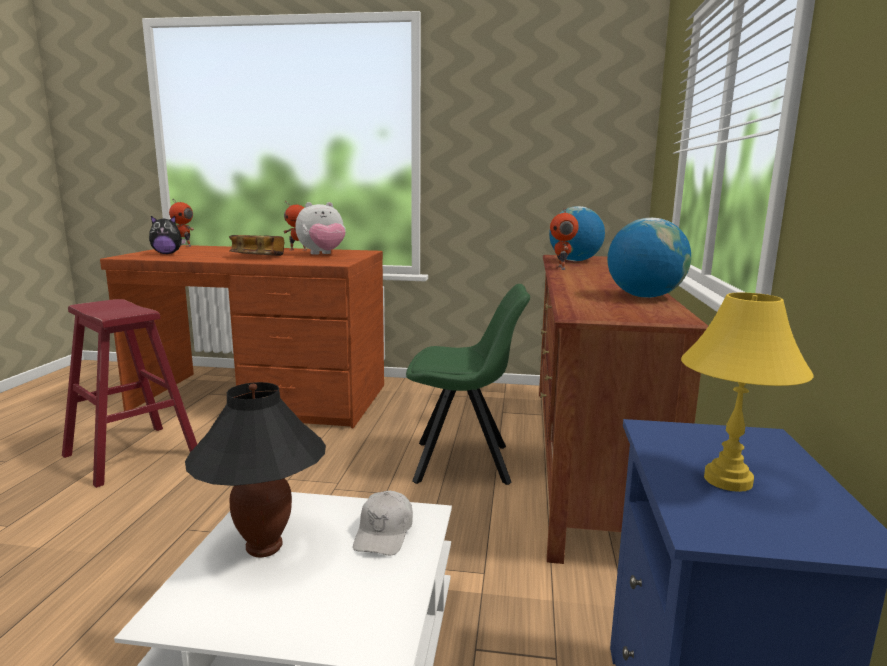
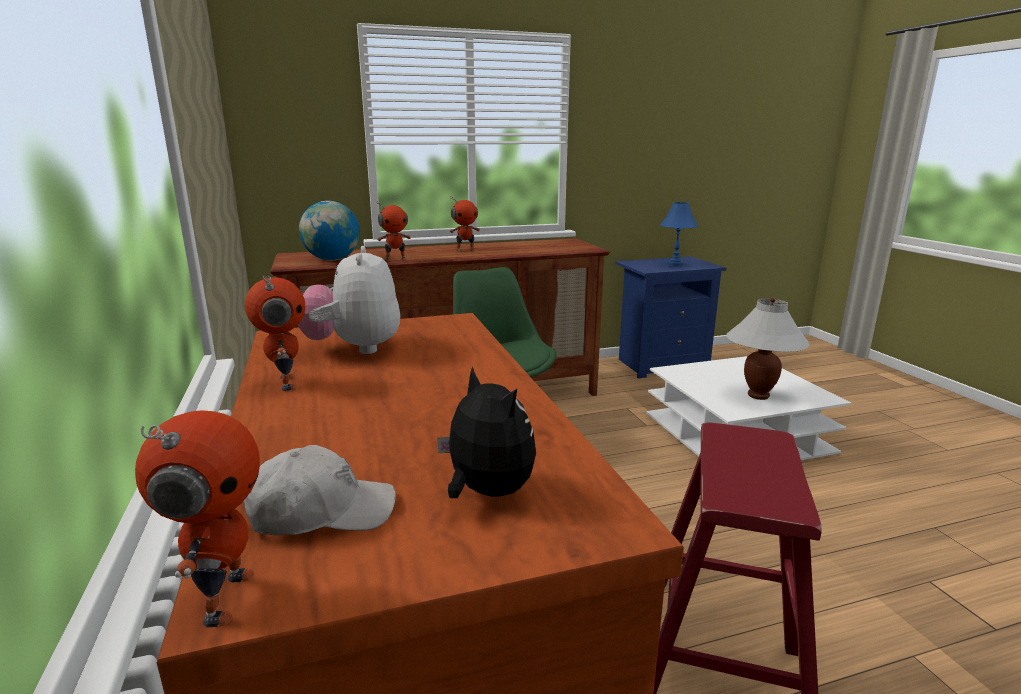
camera: 115 degrees left, 5 degrees up
(258, 257) = (437, 378): book -> none
(263, 547) = (758, 396): black table lamp -> white table lamp
(323, 254) = (354, 348): plush toy -> plush toy turned 135 degrees counterclockwise
(384, 533) = (698, 375): white cap -> white cap (321, 512)
(604, 282) = (465, 250): none -> toy robot
(644, 296) = (513, 244): globe -> none
(728, 480) = (675, 264): yellow table lamp -> blue table lamp

